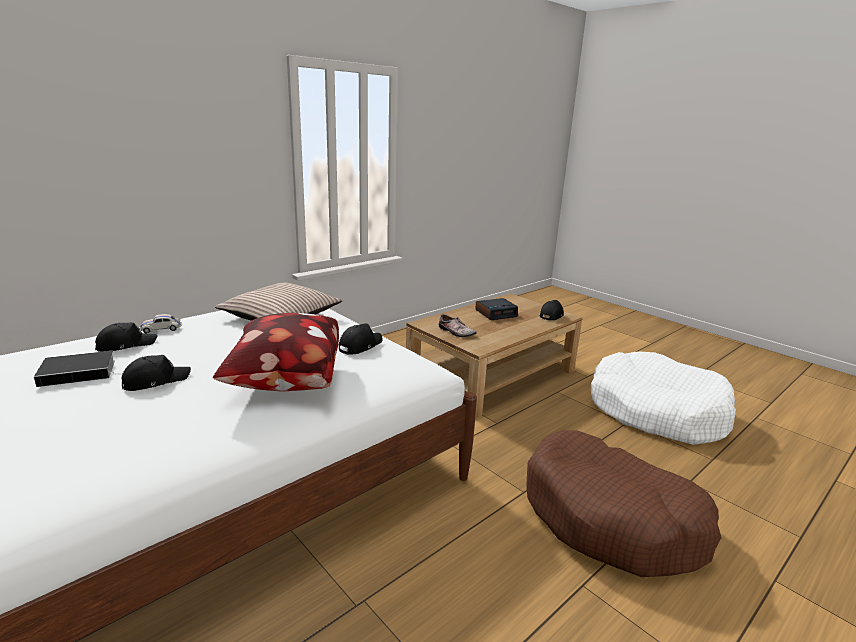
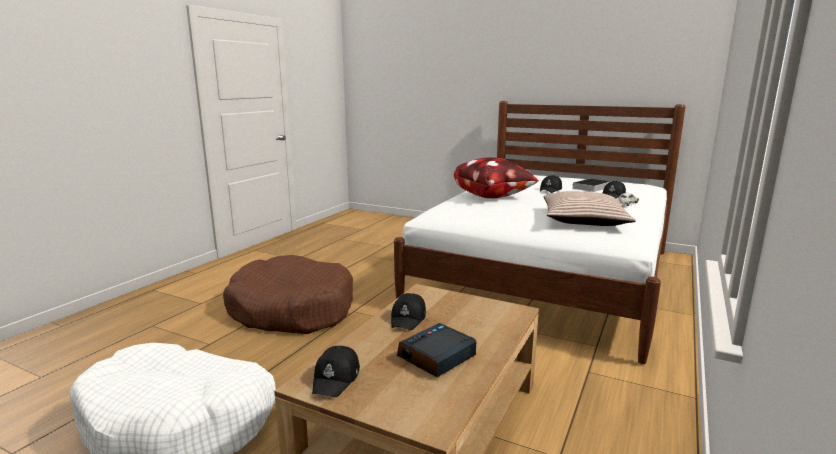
camera: 160 degrees right, 5 degrees down
(360, 345) = (486, 213): black cap -> black cap (409, 318)
(455, 332) = (464, 306): shoe -> none

